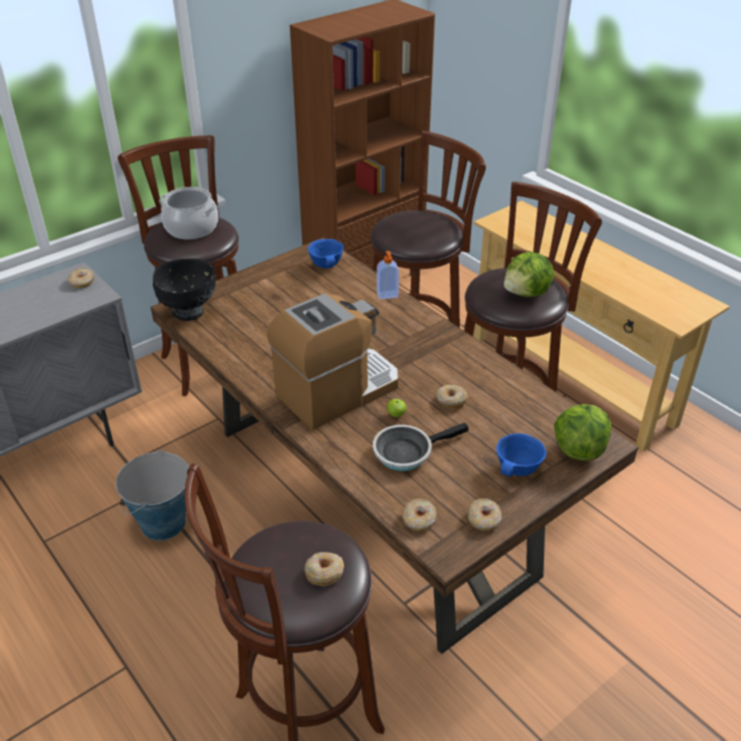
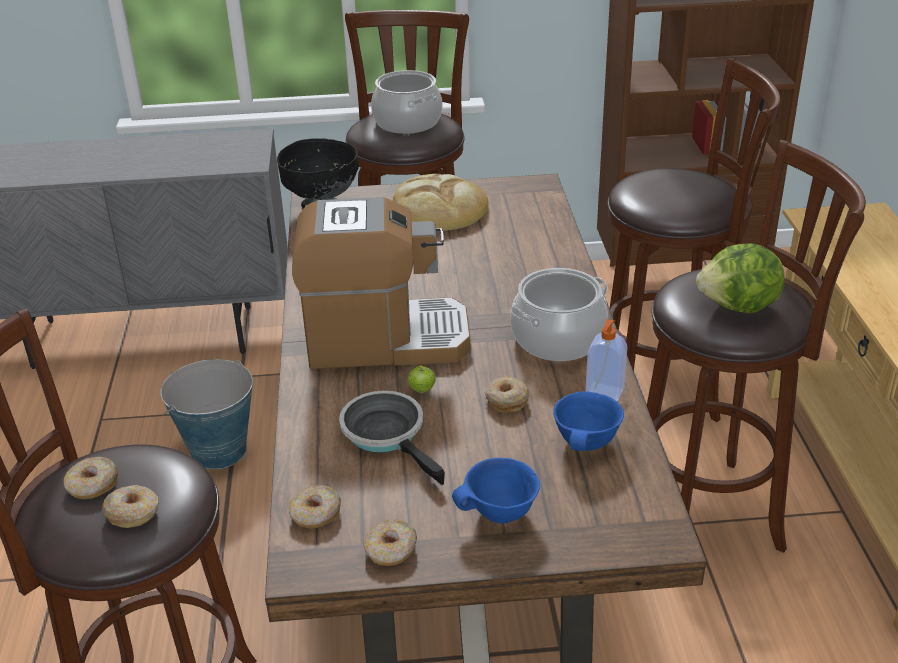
camera: 35 degrees right, 5 degrees down
(82, 282) = (249, 146): donut -> donut (93, 486)
(274, 287) = (439, 209): none -> bread
(327, 265) = (526, 204): blue bowl -> blue bowl (587, 444)
(387, 295) = (562, 257): soap dispenser -> soap dispenser (604, 392)
(407, 452) = (387, 435): frying pan -> frying pan turned 45 degrees clockwise
(440, 350) = (558, 339): none -> cooking pot
(578, 449) = (613, 525): lettuce -> none

